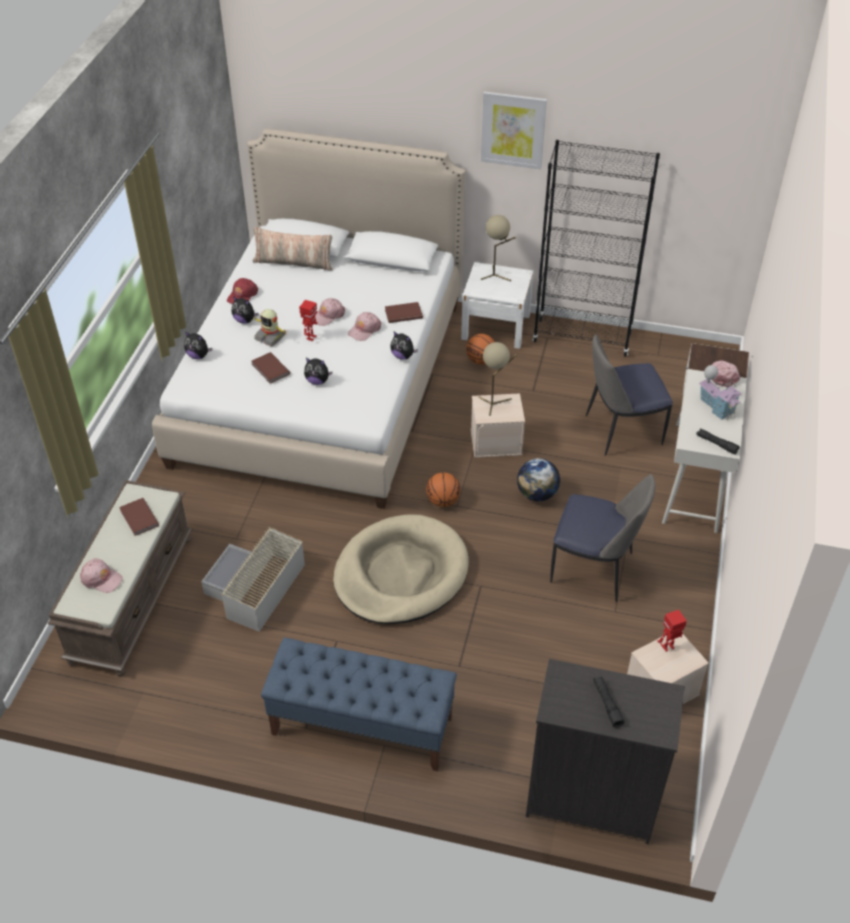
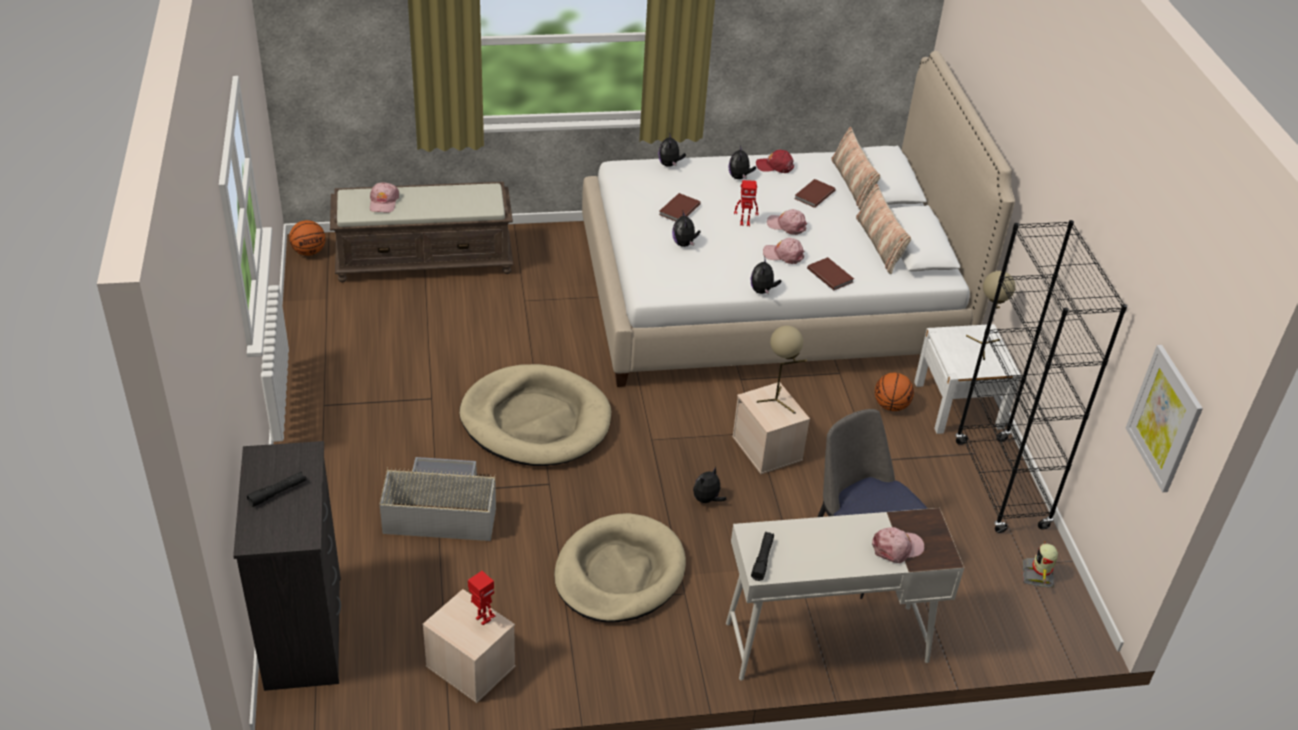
camera: 65 degrees right, 5 degrees down
(138, 518) = (461, 201): brown book -> brown book (813, 195)
(255, 588) = (470, 329): grey storage box -> grey storage box (439, 511)
(270, 337) = (726, 198): toy robot -> toy robot (1038, 575)
(361, 726) = (338, 441): blue bench -> none
(379, 275) = (879, 244): none -> pillow
(443, 501) = (652, 427): basketball -> basketball (309, 252)
(513, 130) = (1059, 185): picture -> picture (1164, 418)
(537, 494) = (707, 500): globe -> plush toy
(594, 569) = (619, 573): chair -> beige dog bed
(717, 407) = (831, 550): toy house -> none

